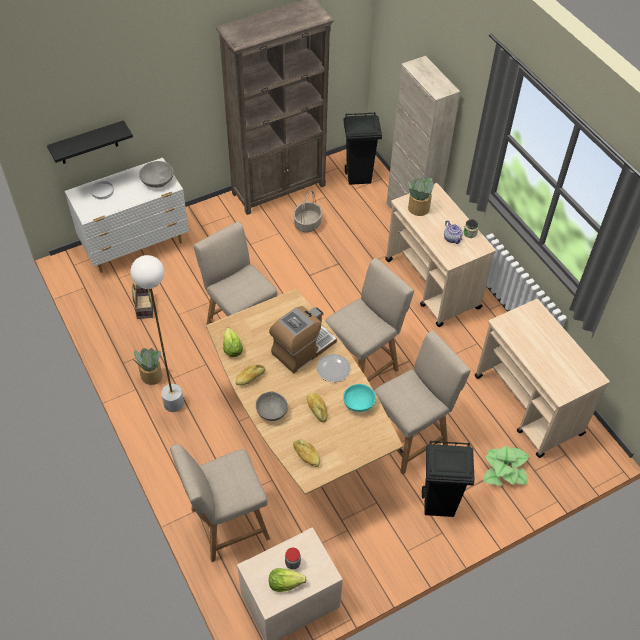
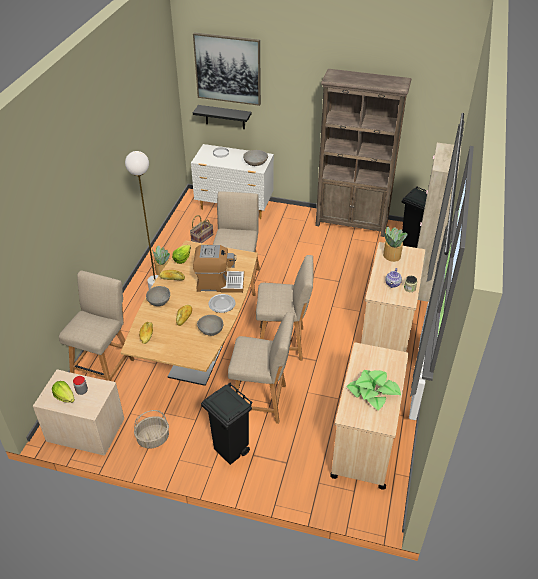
camera: 45 degrees right, 10 degrees down
(82, 81) = (228, 69): none -> picture
(226, 525) = (104, 367): beige chair -> beige chair turned 90 degrees clockwise
(307, 224) = (346, 250): basket -> basket (153, 439)
(359, 404) = (211, 331): turquoise bowl -> grey bowl
(505, 469) = (298, 466): potted plant -> potted plant (373, 392)

